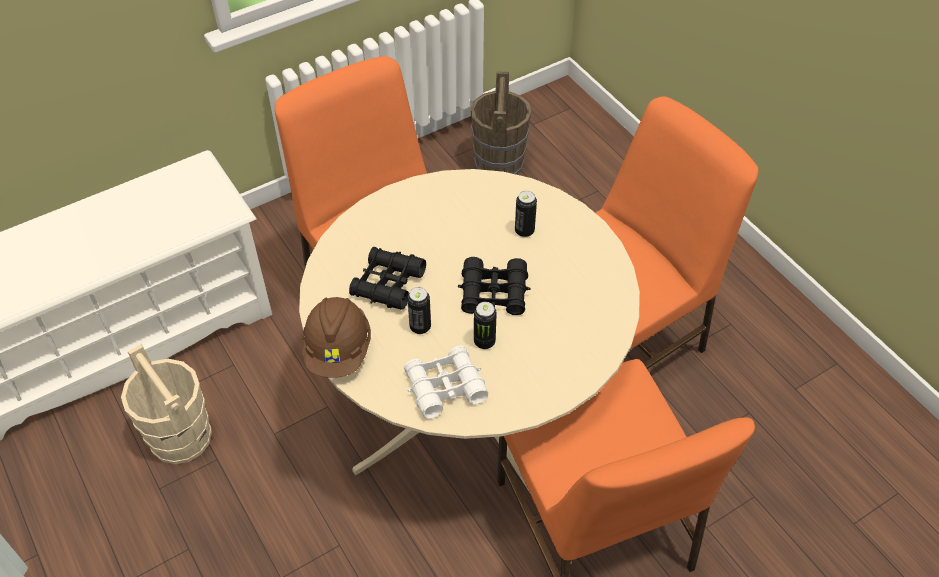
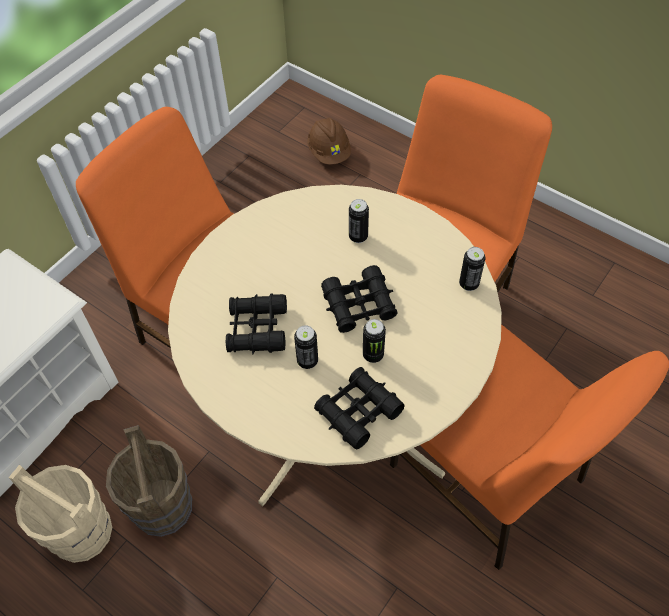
camera: 20 degrees left, 5 degrees up
(338, 350) = (240, 411): brown hard hat -> brown hard hat (329, 152)
(445, 387) = (358, 412): white binoculars -> black binoculars
(499, 162) = (264, 174): brown bucket -> brown bucket (162, 506)
(611, 308) = (469, 284): none -> can

